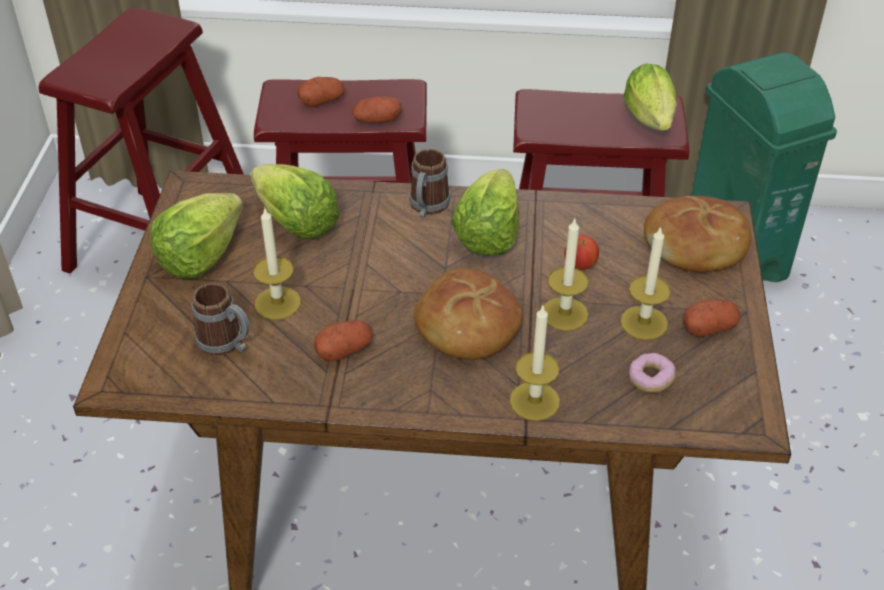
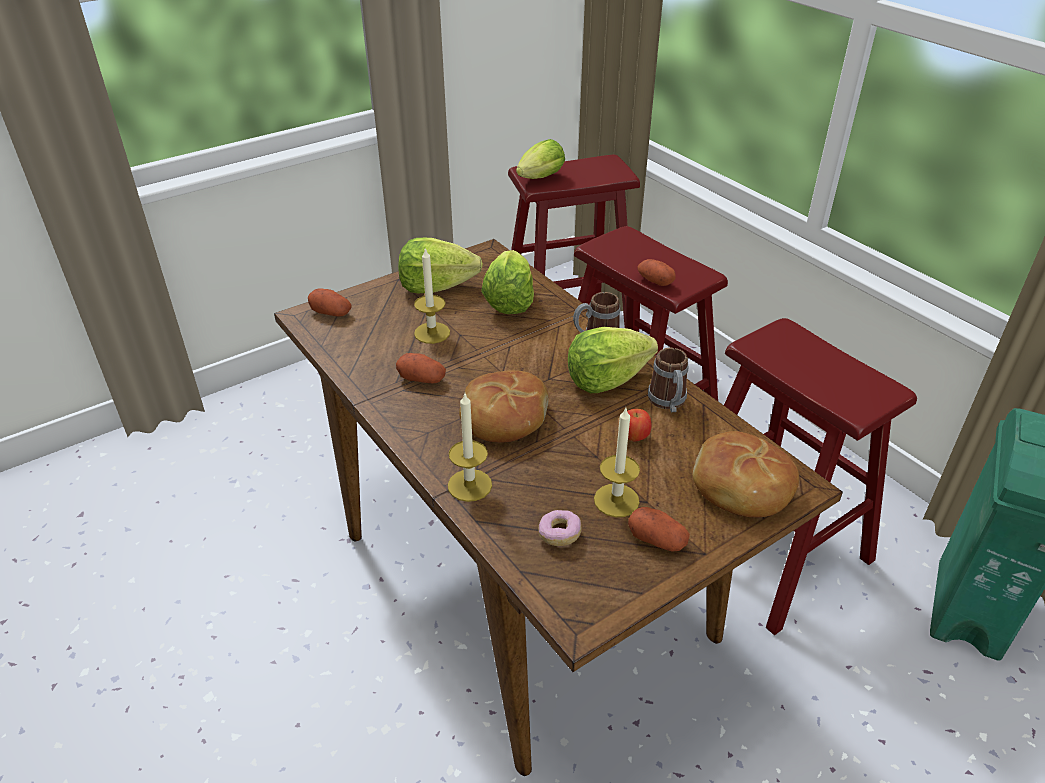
camera: 50 degrees right, 5 degrees down
(227, 344) = (376, 334): mug -> mug (668, 403)
(322, 101) = (640, 253): potato -> potato (331, 312)
(564, 314) = (574, 455): candle -> none
(651, 122) = (856, 394): lettuce -> lettuce (538, 179)

